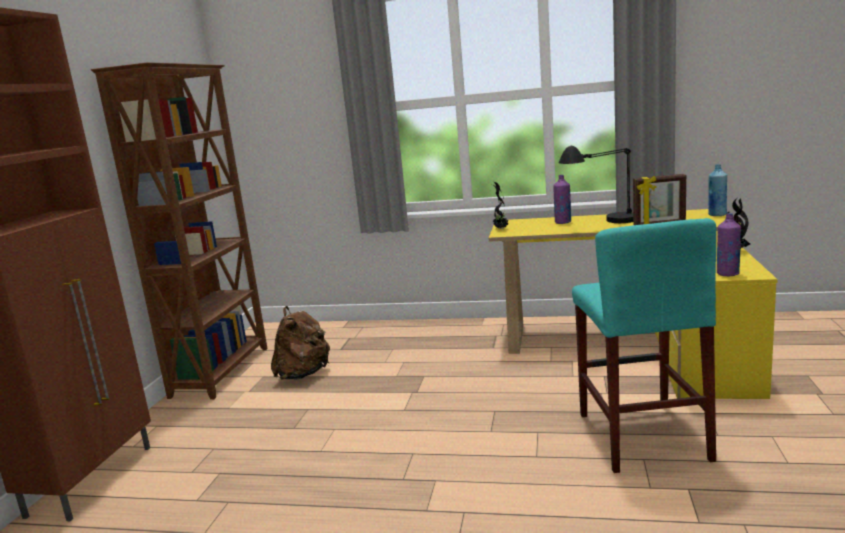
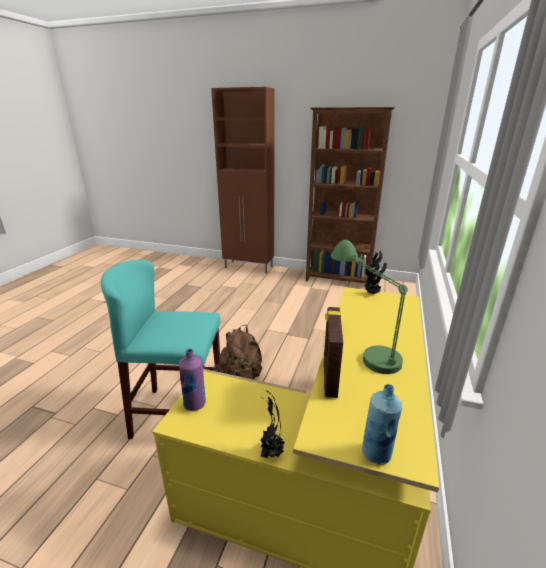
camera: 95 degrees right, 10 degrees up
(303, 374) = (326, 300): brown backpack -> brown backpack (241, 377)
(563, 222) = (386, 325): purple bottle -> none
(602, 225) = (361, 343): black table lamp -> green table lamp

